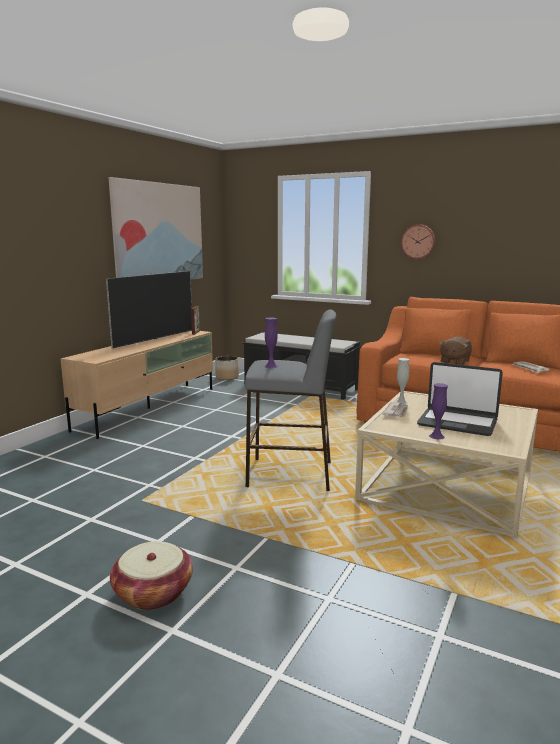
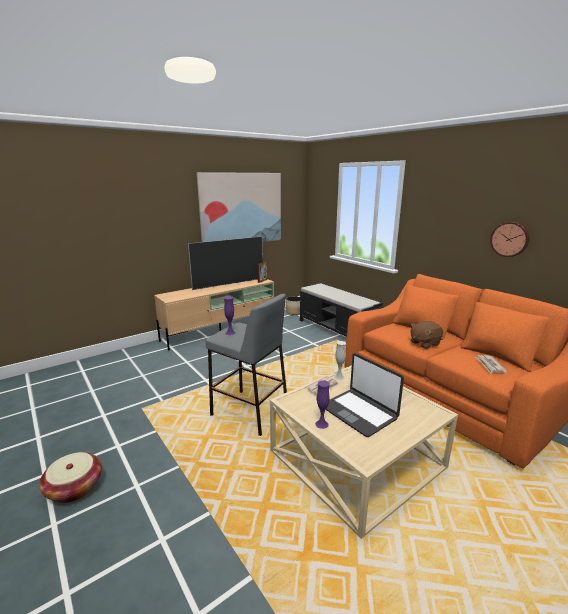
camera: 25 degrees right, 5 degrees up
(418, 241) = (437, 224): wall clock -> wall clock (510, 239)

